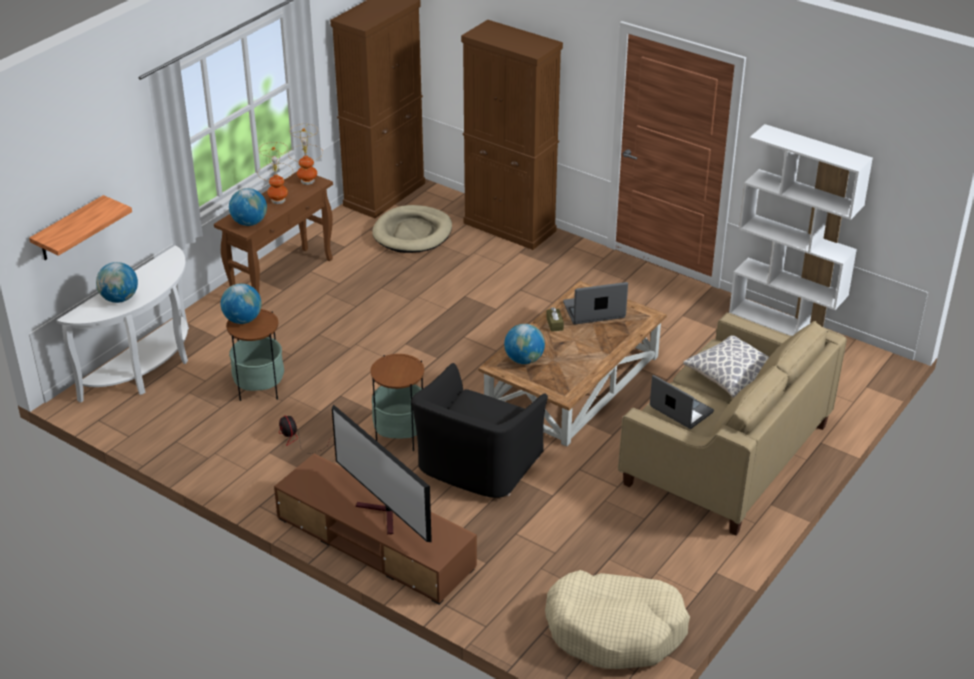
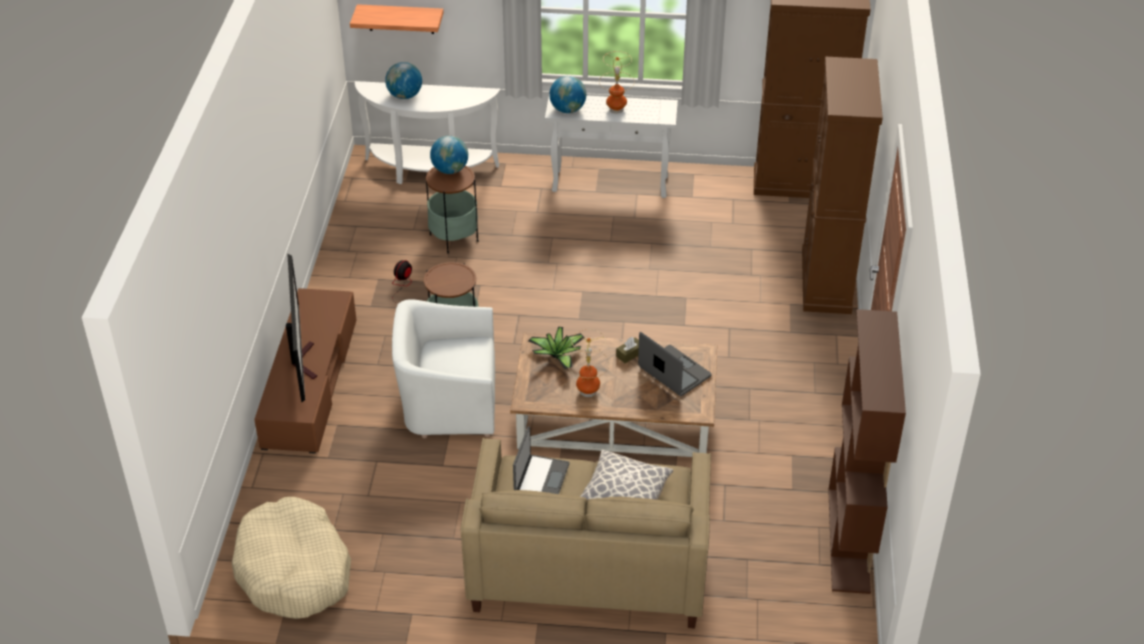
camera: 60 degrees right, 5 degrees up
(282, 279) = (611, 184): brown console table -> white console table
(307, 181) = (661, 111): table lamp -> table lamp (587, 391)
(383, 515) = (302, 360): television -> television turned 150 degrees clockwise
(413, 233) = (753, 226): beige dog bed -> none
(477, 465) = (448, 402): black armchair -> white armchair
(524, 359) = (558, 355): globe -> potted plant
(785, 324) = (849, 540): white bookcase -> brown bookcase

